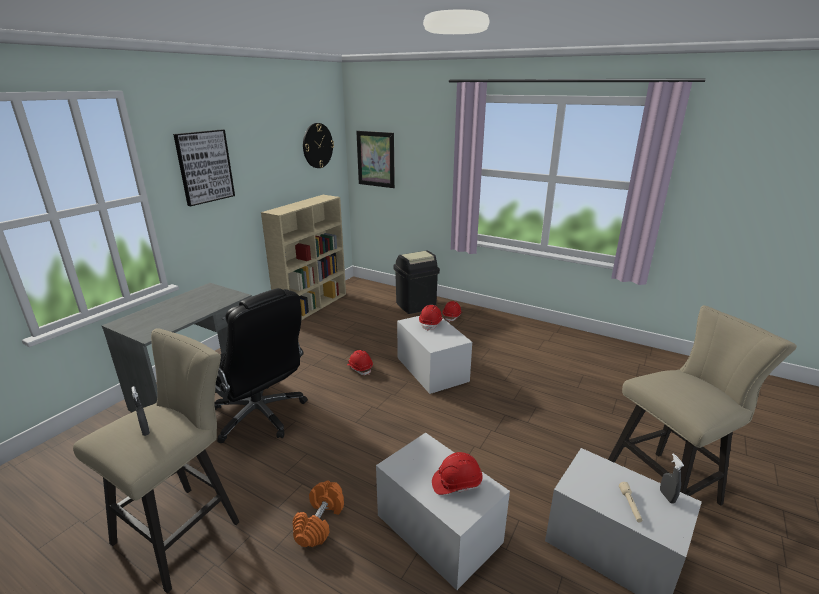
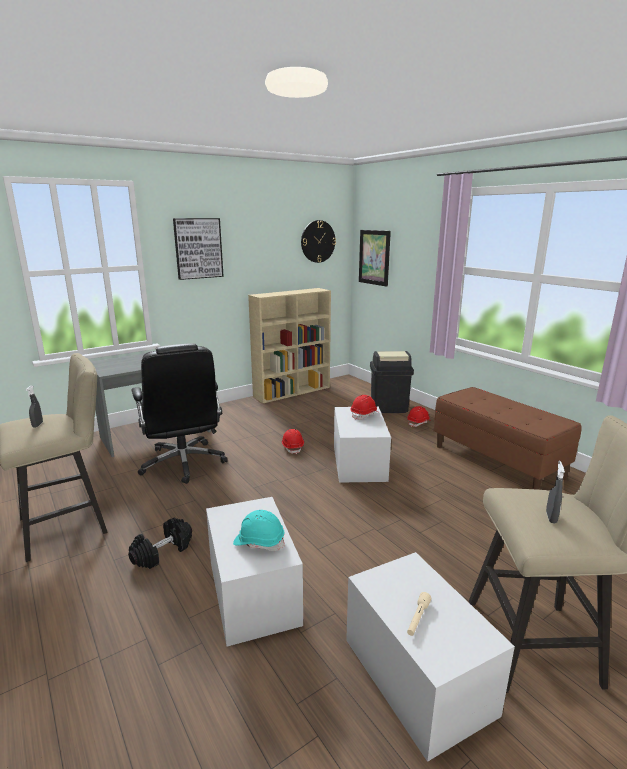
camera: 25 degrees right, 5 degrees down
(319, 522) = (162, 552): orange dumbbell -> black dumbbell
(456, 483) = (259, 542): red hard hat -> turquoise hard hat
(537, 340) = (497, 461): none -> brown bench
(667, 496) = (472, 626): grey spray bottle -> grey spray bottle (551, 517)

